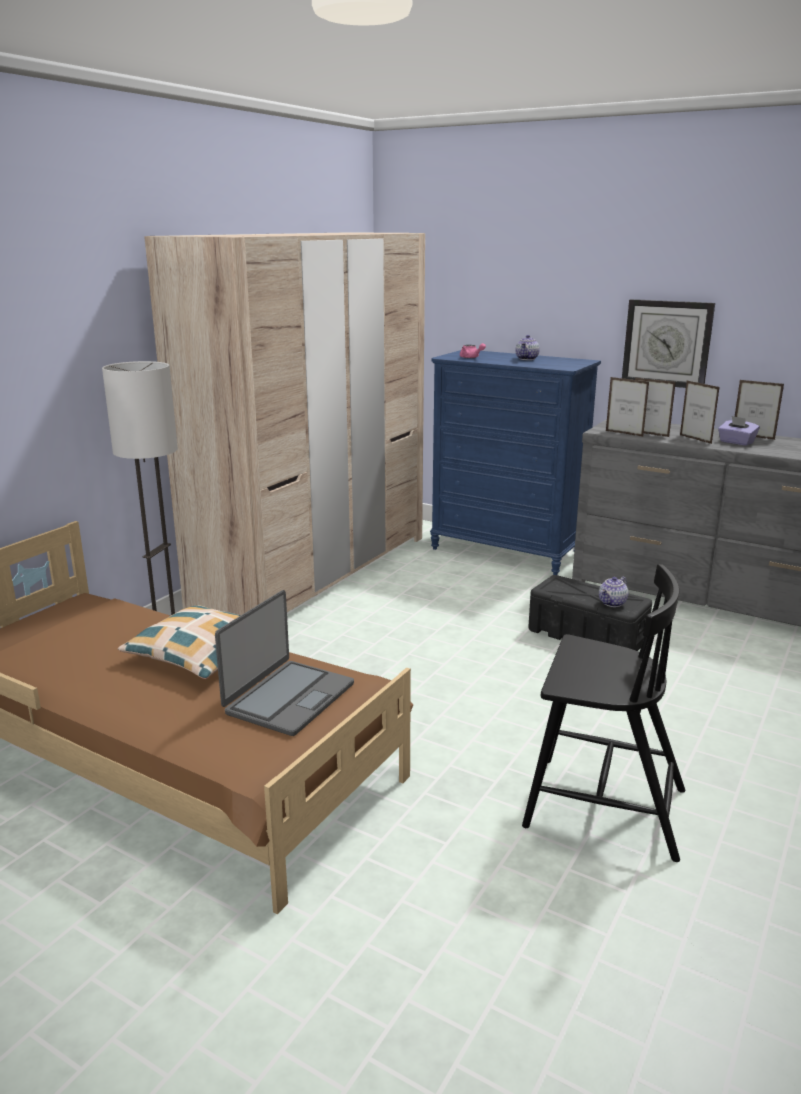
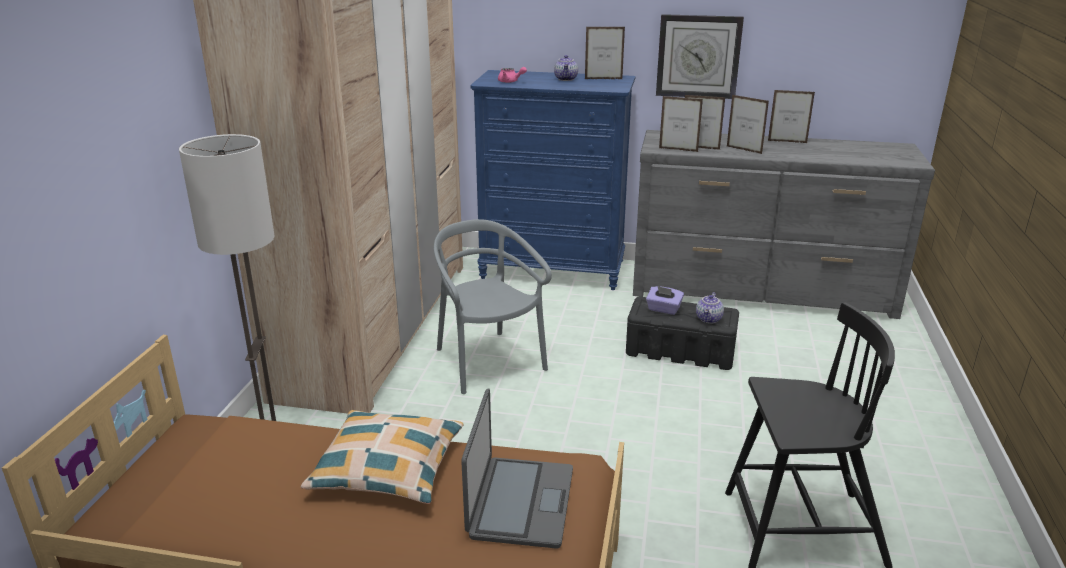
camera: 20 degrees left, 5 degrees up
(392, 614) = (488, 362): none -> grey chair
(564, 361) = (603, 79): none -> picture frame
(736, 442) = (779, 150): purple tissue box -> purple tissue box (663, 309)

